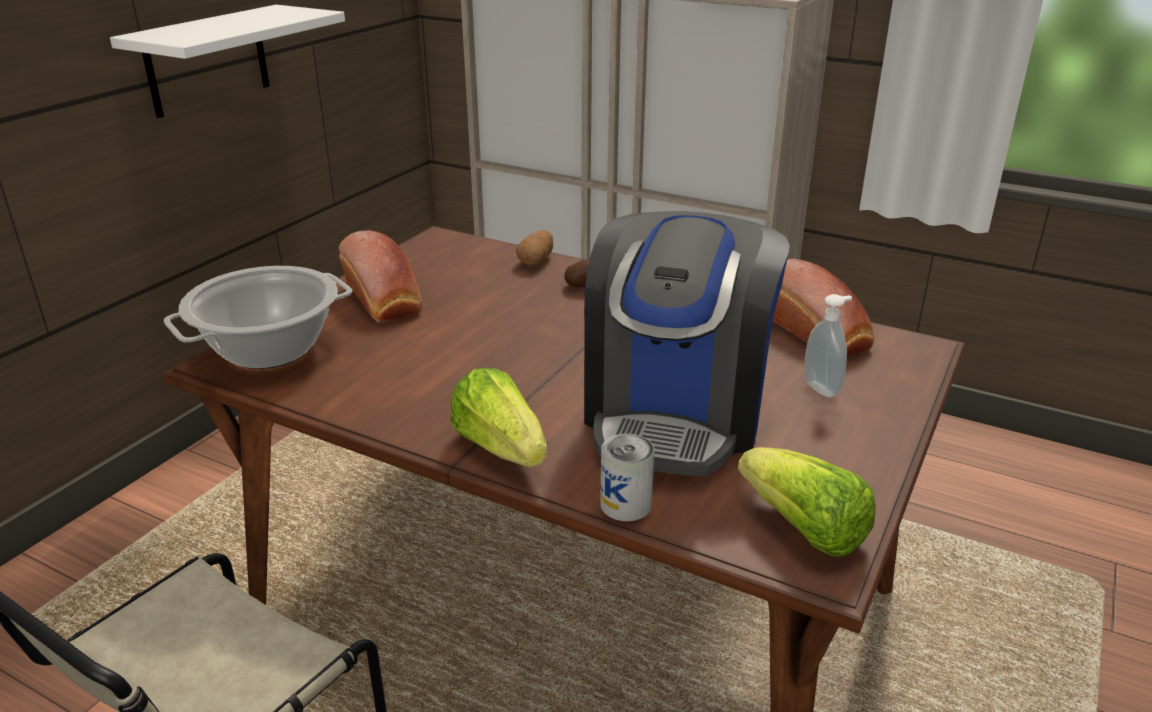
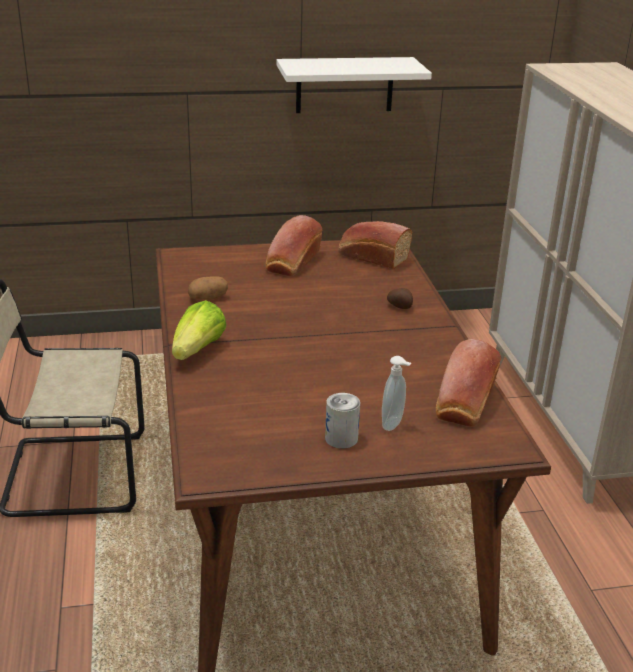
camera: 50 degrees right, 0 degrees up
(269, 350) = (204, 259): cooking pot -> none
(451, 256) = (371, 257): none -> bread
(536, 261) = (407, 281): potato -> potato (208, 298)
(626, 504) = (191, 401): can -> can (341, 438)
(676, 413) = (296, 386): coffee machine -> none
(803, 529) = (231, 460): lettuce -> none

